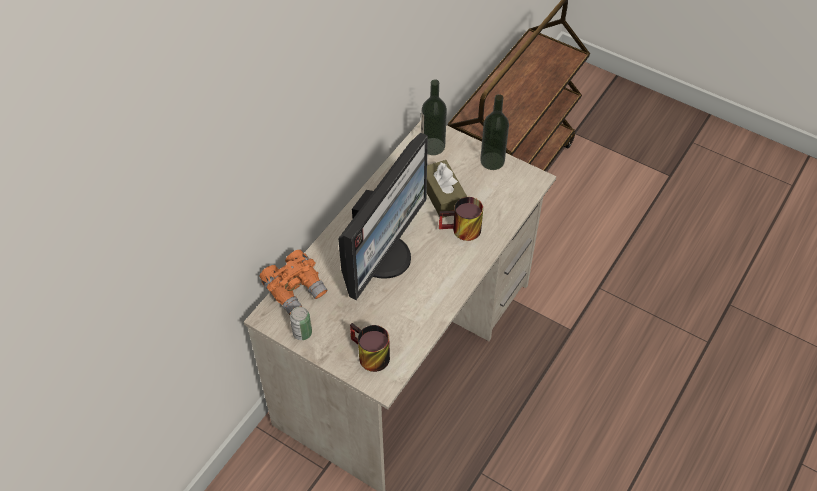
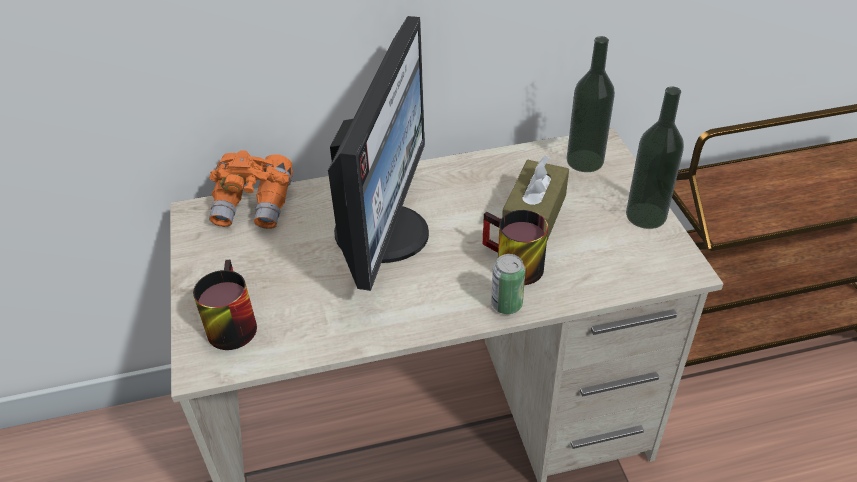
camera: 45 degrees right, 10 degrees down
(302, 333) = (202, 250): can -> can (506, 304)
(383, 256) = (385, 233): monitor -> monitor turned 60 degrees counterclockwise

